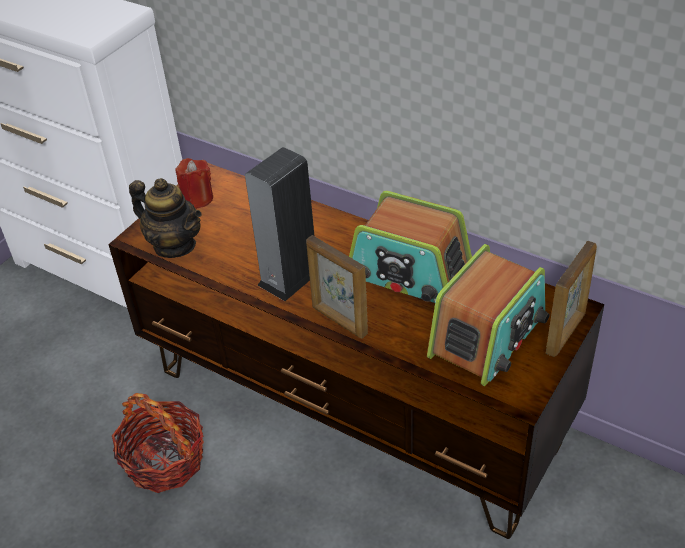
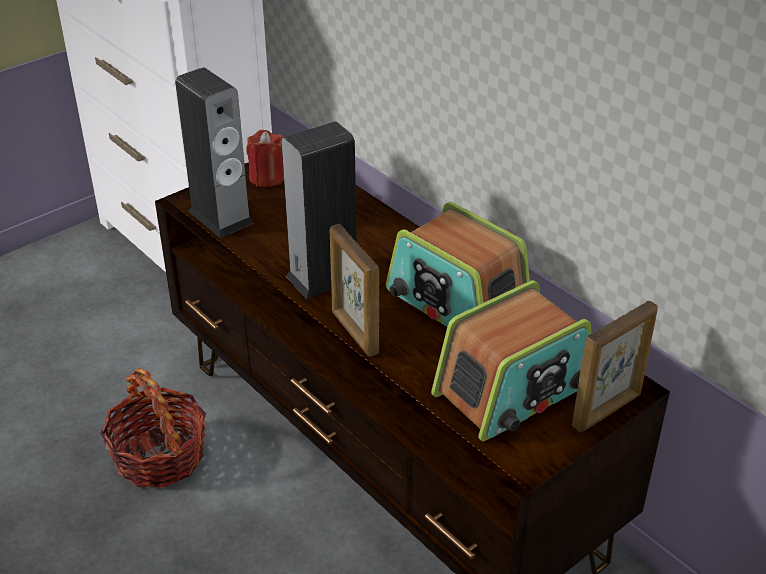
camera: 15 degrees right, 5 degrees down
(174, 245) = (220, 217): teapot -> speaker

